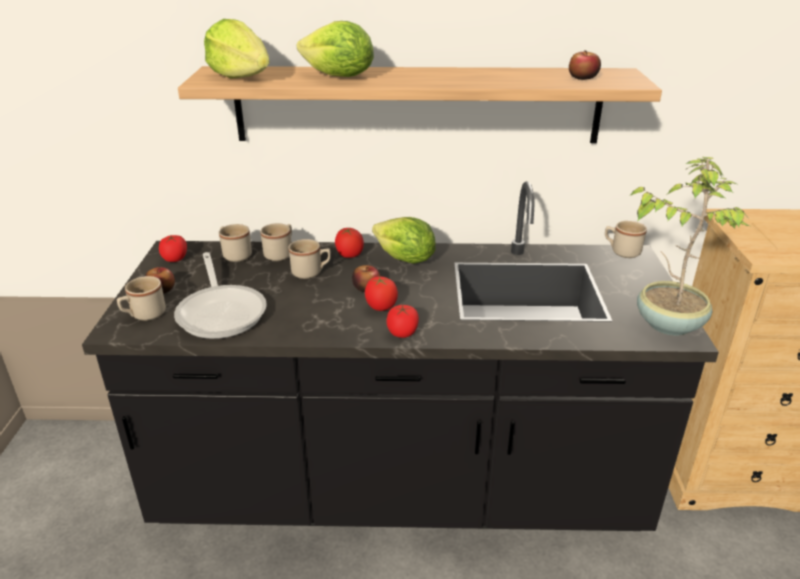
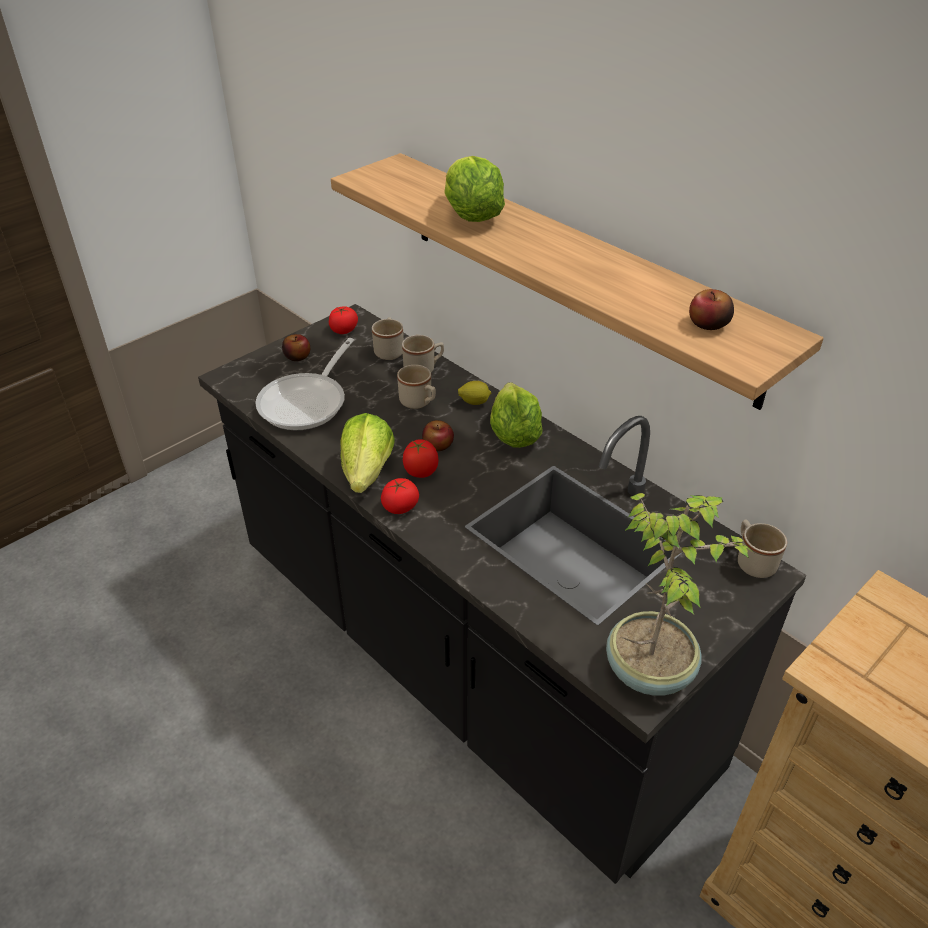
camera: 45 degrees right, 10 degrees up
(144, 315) = (259, 374): beige mug -> none
(241, 77) = (397, 183): lettuce -> lettuce (367, 472)
(349, 255) = (474, 402): tomato -> lemon

